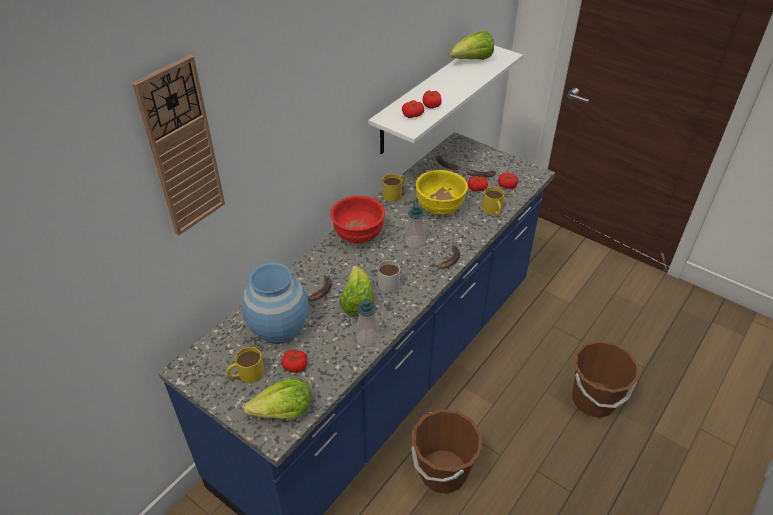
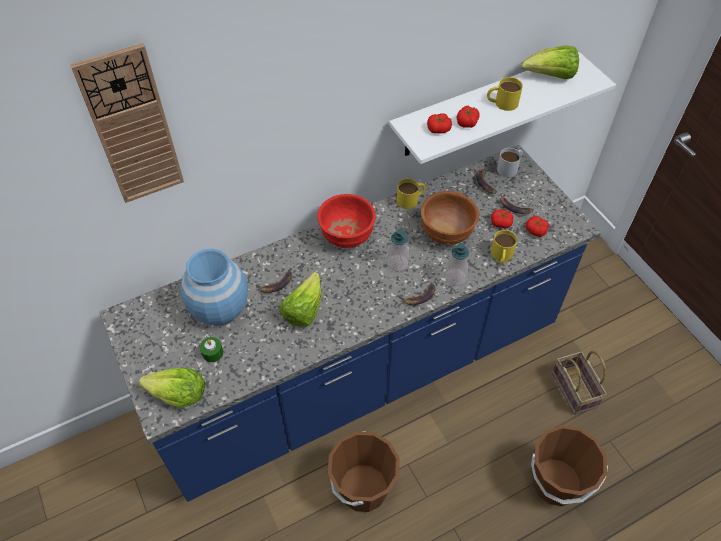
camera: 25 degrees right, 10 degrees up
(246, 374) = (167, 344): yellow mug -> yellow mug (502, 103)
(295, 365) = (212, 353): tomato -> green candle
(367, 338) = (291, 351): soap dispenser -> soap dispenser (455, 277)
(391, 280) = (349, 298): white mug -> white mug (510, 167)
(440, 208) = (447, 234): yellow bowl -> brown bowl
(567, 325) = (575, 390): none -> basket

